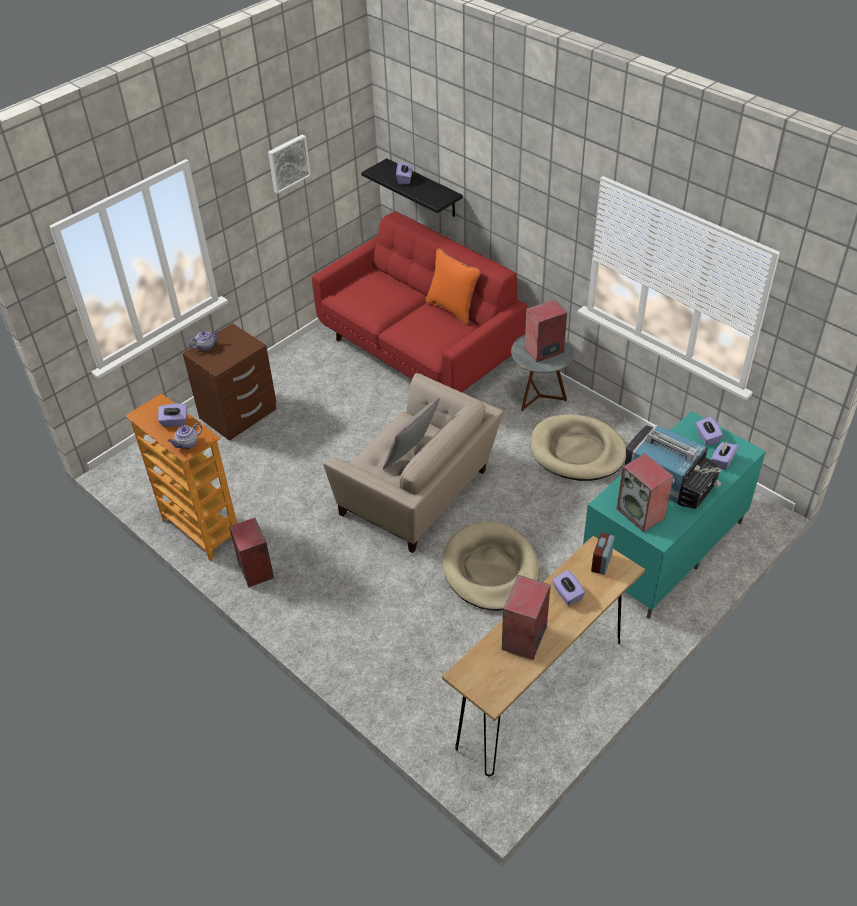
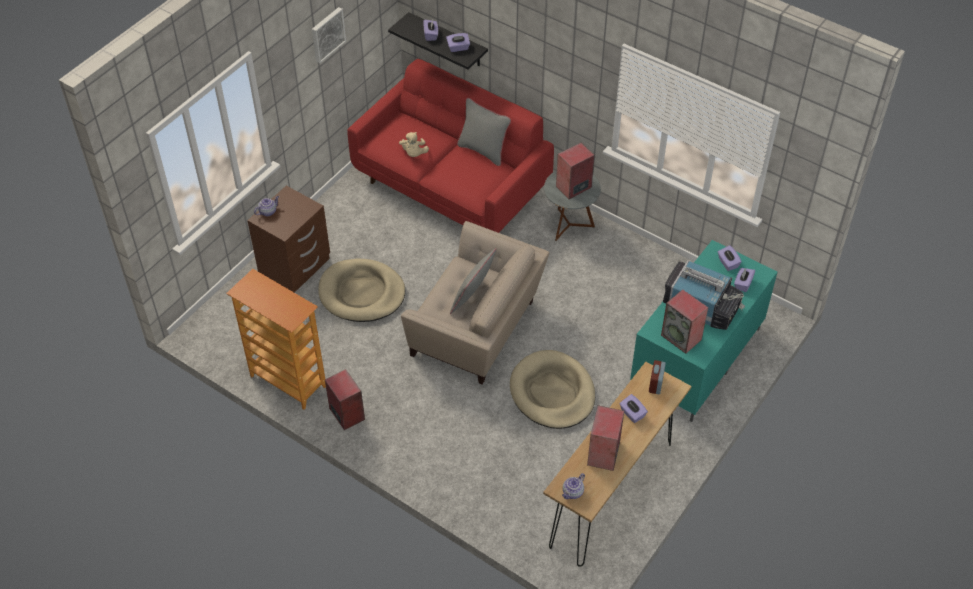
camera: 10 degrees left, 5 degrees up
(175, 422) = (273, 295): purple tissue box -> purple tissue box (458, 48)
(187, 444) = (290, 315): teapot -> teapot (572, 493)
(378, 306) = (414, 153): none -> beige plush toy
(452, 309) = (483, 150): orange pillow -> grey pillow
(577, 451) = (611, 276): beige dog bed -> beige dog bed (362, 293)

